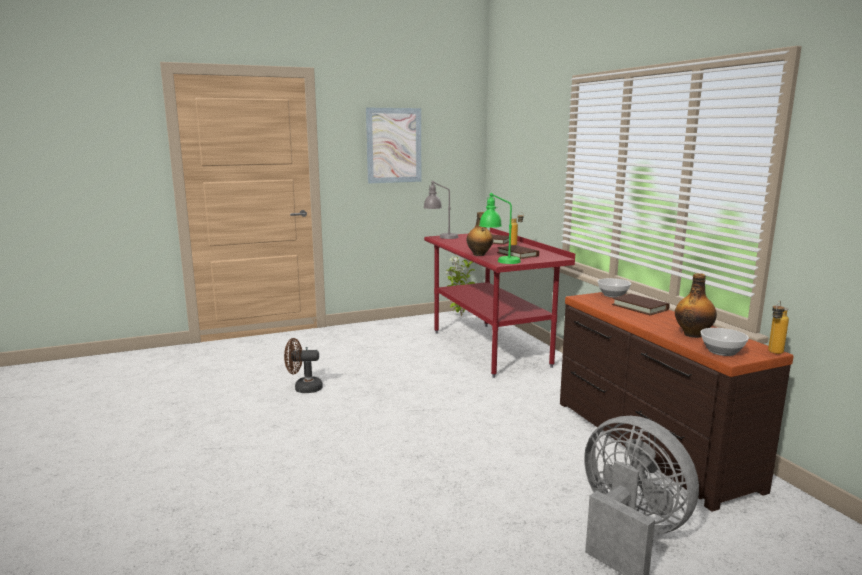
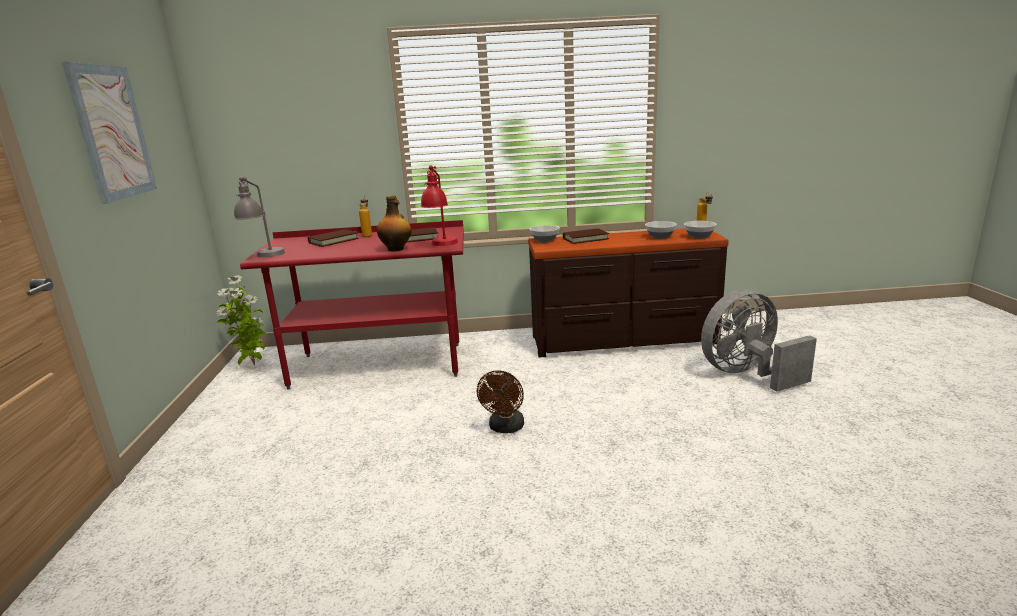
camera: 70 degrees left, 5 degrees up
(303, 388) = (373, 517): brown fan -> brown fan (505, 428)
(499, 262) = (442, 245): green table lamp -> red table lamp
(693, 334) = (660, 236): bottle -> bowl

